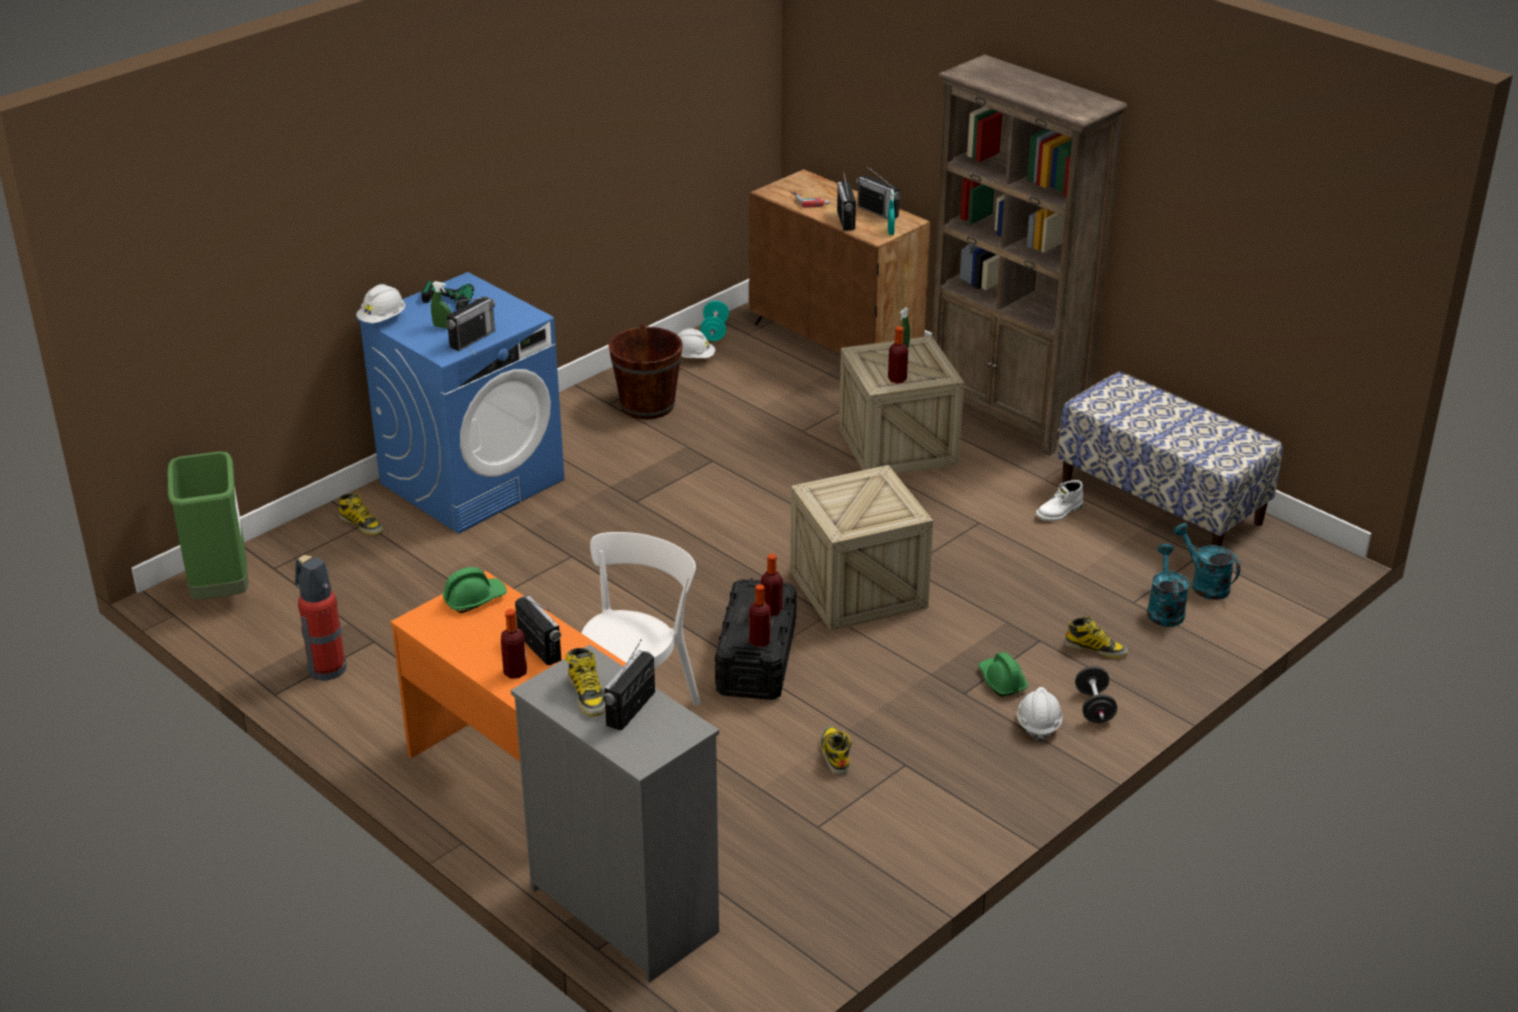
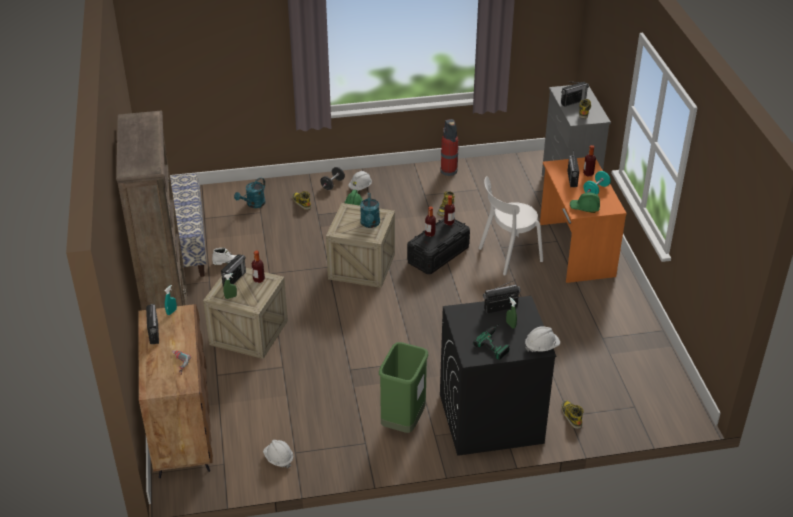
camera: 145 degrees left, 5 degrees up
(221, 591) = (669, 403): green trash can -> green trash can (403, 421)
(326, 668) = (632, 333): fire extinguisher -> fire extinguisher (449, 171)
(473, 481) = (490, 419): blue washing machine -> black washing machine
(647, 405) = (344, 430): brown bucket -> none
(714, 332) = (241, 477): turquoise dumbbell -> turquoise dumbbell (596, 190)
(845, 220) = (182, 334): radio -> radio (234, 279)
(1204, 584) = (222, 206): turquoise watering can -> turquoise watering can (370, 224)

